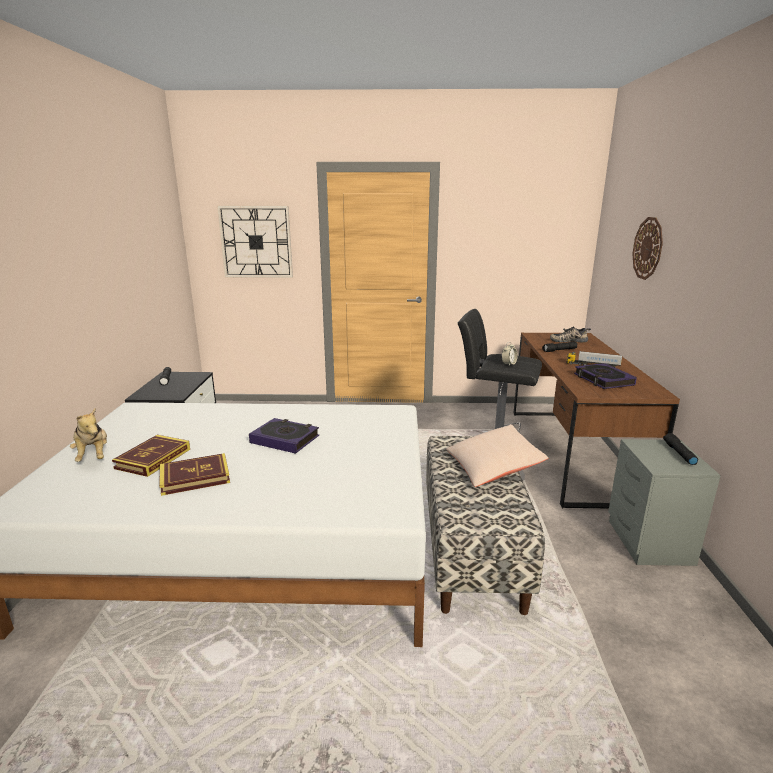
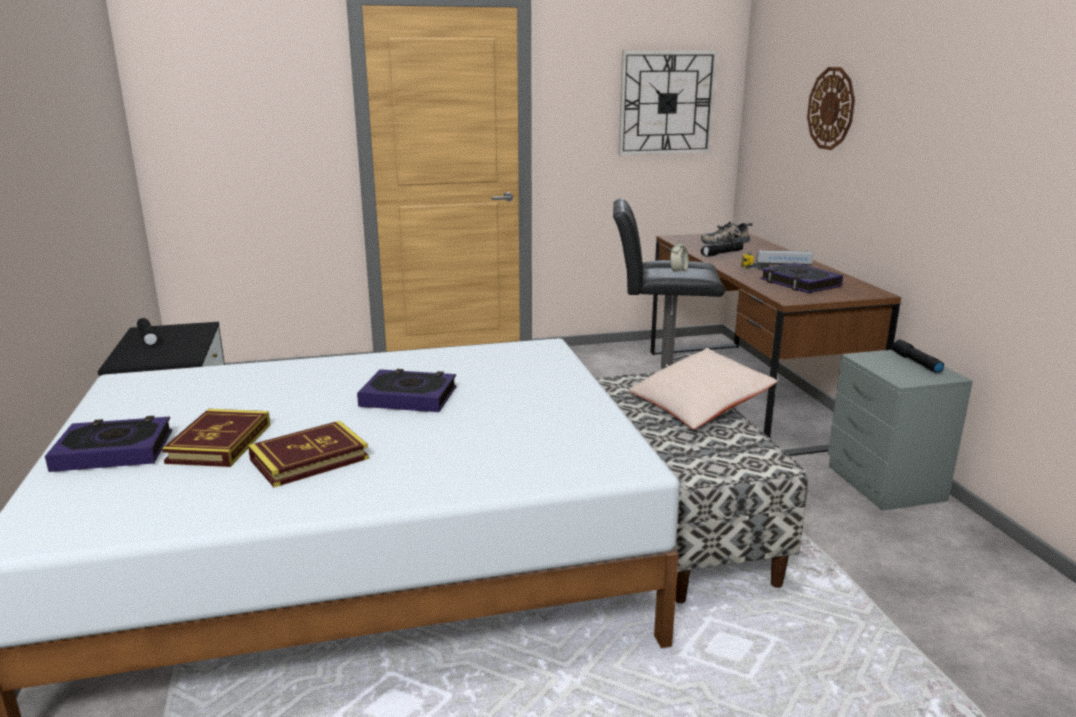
camera: 15 degrees left, 0 degrees up
(93, 456) = (114, 451): plush toy -> book
(256, 242) = (251, 115): wall clock -> wall clock (666, 103)

